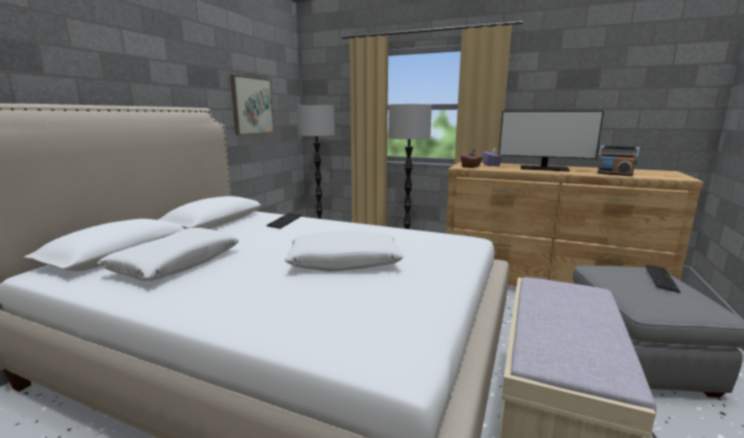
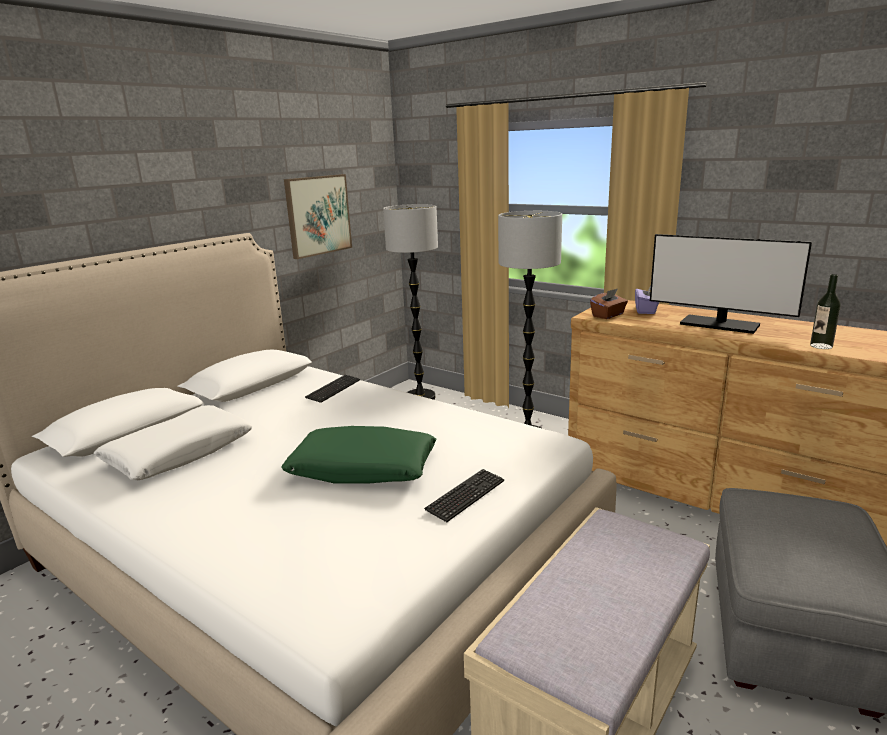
camera: 15 degrees right, 5 degrees up
(344, 262) = (363, 469): white pillow -> green pillow
(614, 174) = (821, 346): radio -> bottle
(661, 279) = (836, 528): keyboard -> keyboard (466, 496)

